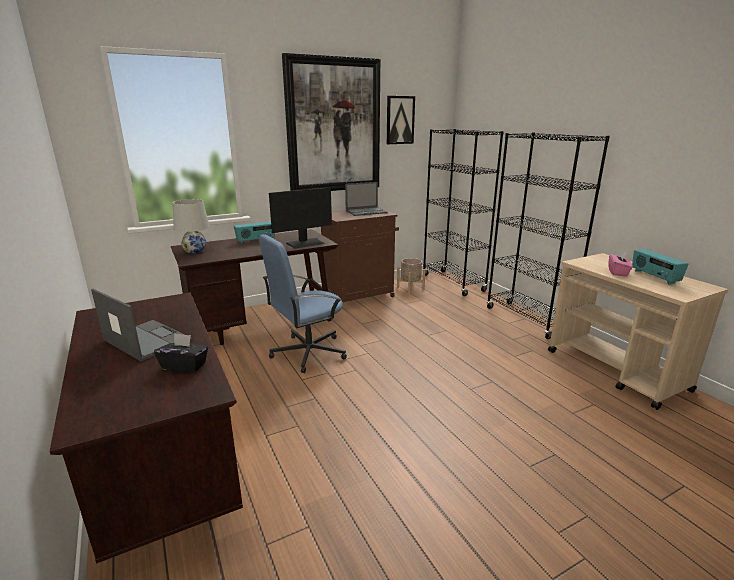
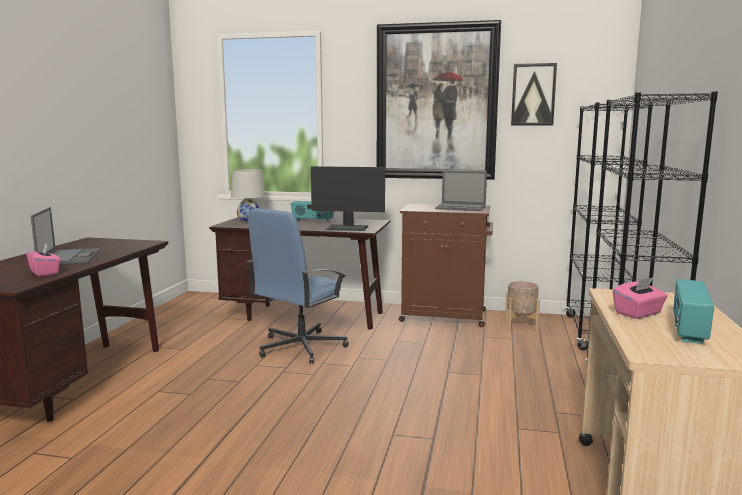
camera: 40 degrees right, 10 degrees down
(184, 366) = (45, 272): black tissue box -> pink tissue box
(307, 352) = (300, 347): blue office chair -> blue office chair turned 60 degrees counterclockwise

